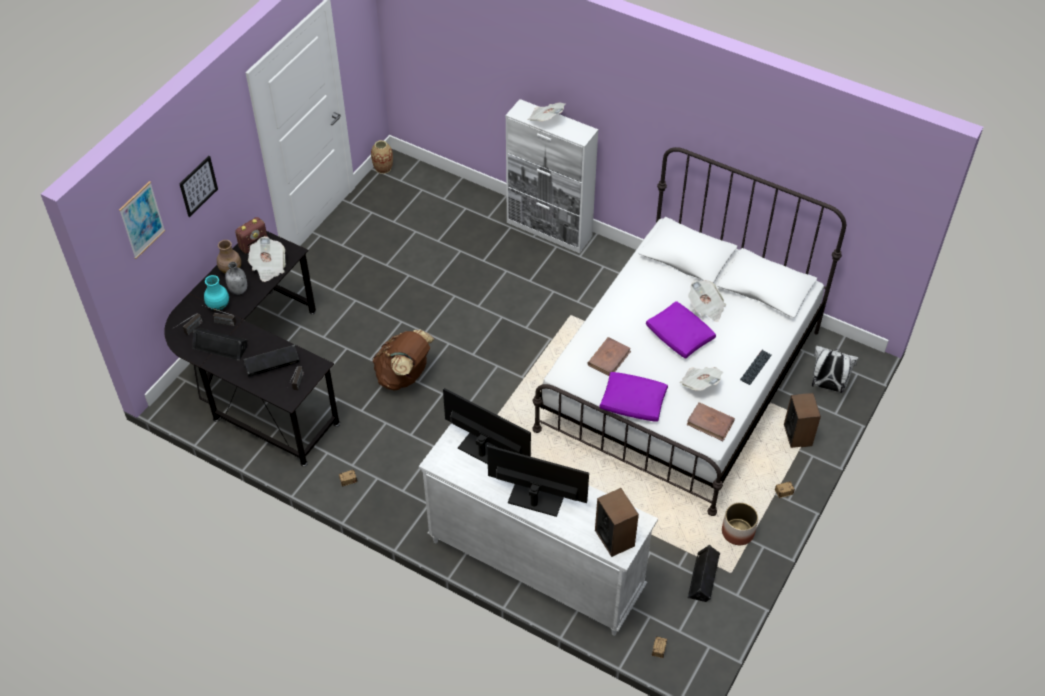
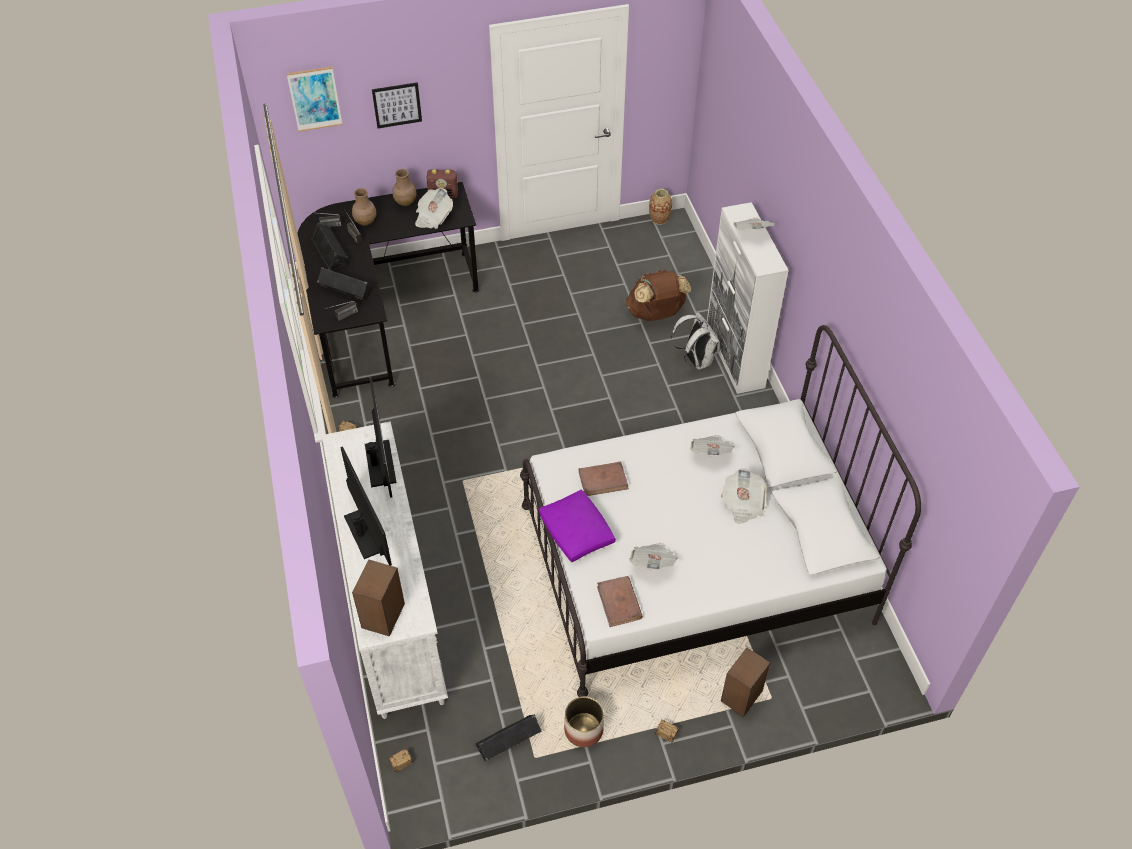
camera: 45 degrees right, 0 degrees up
(218, 306) = (365, 221): turquoise vase -> brown vase
(239, 290) = (392, 220): grey bottle -> none
(404, 376) = (480, 387): brown backpack -> brown backpack (655, 314)
(650, 291) = (710, 452): none -> newspaper
(680, 336) = (688, 510): purple pillow -> none
(755, 367) = (721, 590): keyboard -> none
(827, 386) = (825, 678): white backpack -> white backpack (695, 360)

